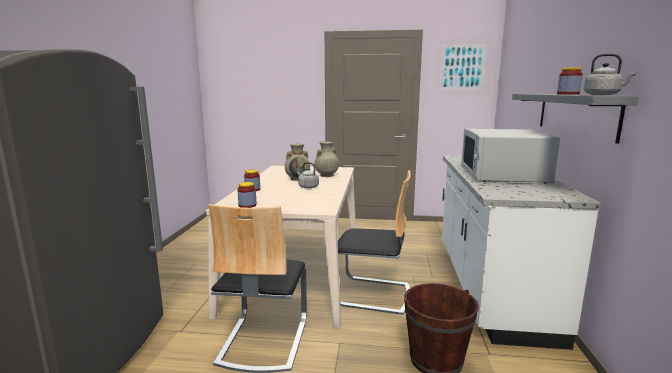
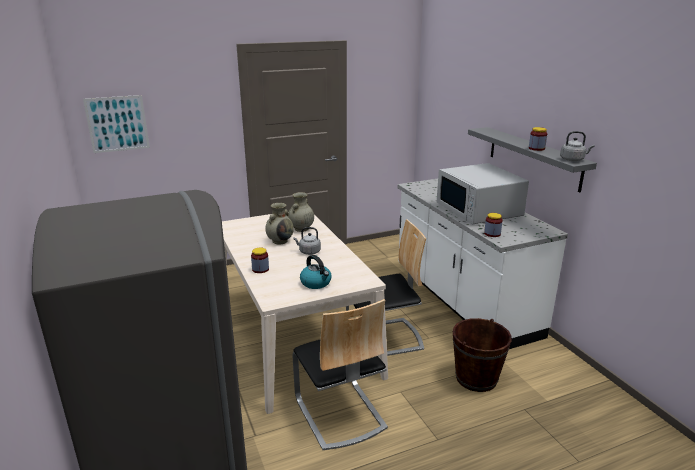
camera: 30 degrees left, 10 degrees up
(247, 205) = (292, 293): jar -> jar (492, 234)
(278, 203) = (316, 283): none -> kettle
(462, 67) = (386, 79): picture -> picture (117, 124)

